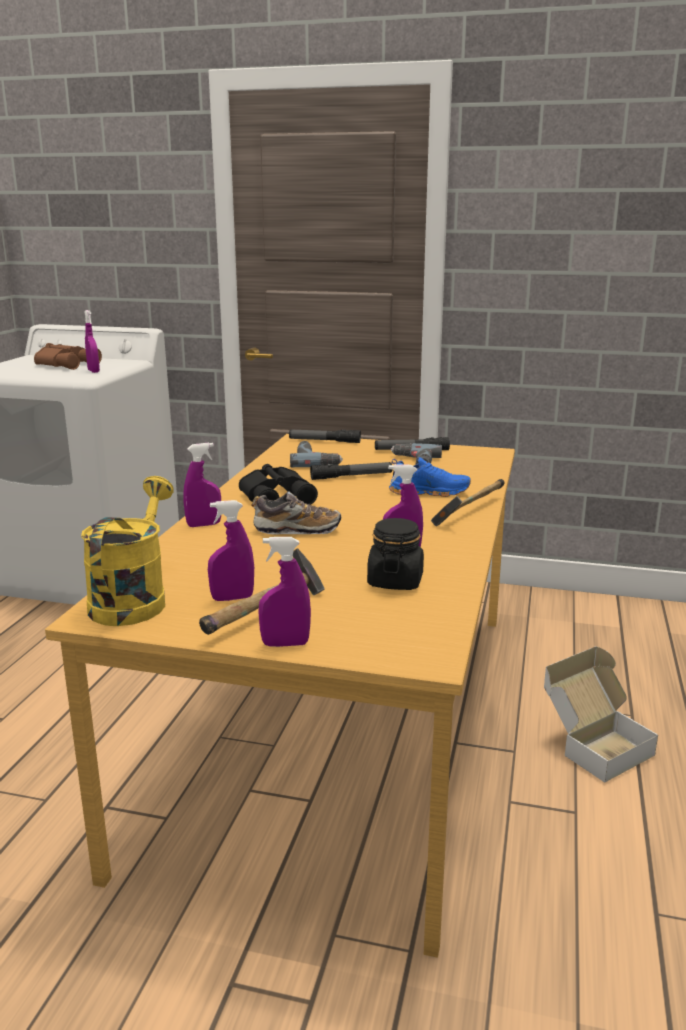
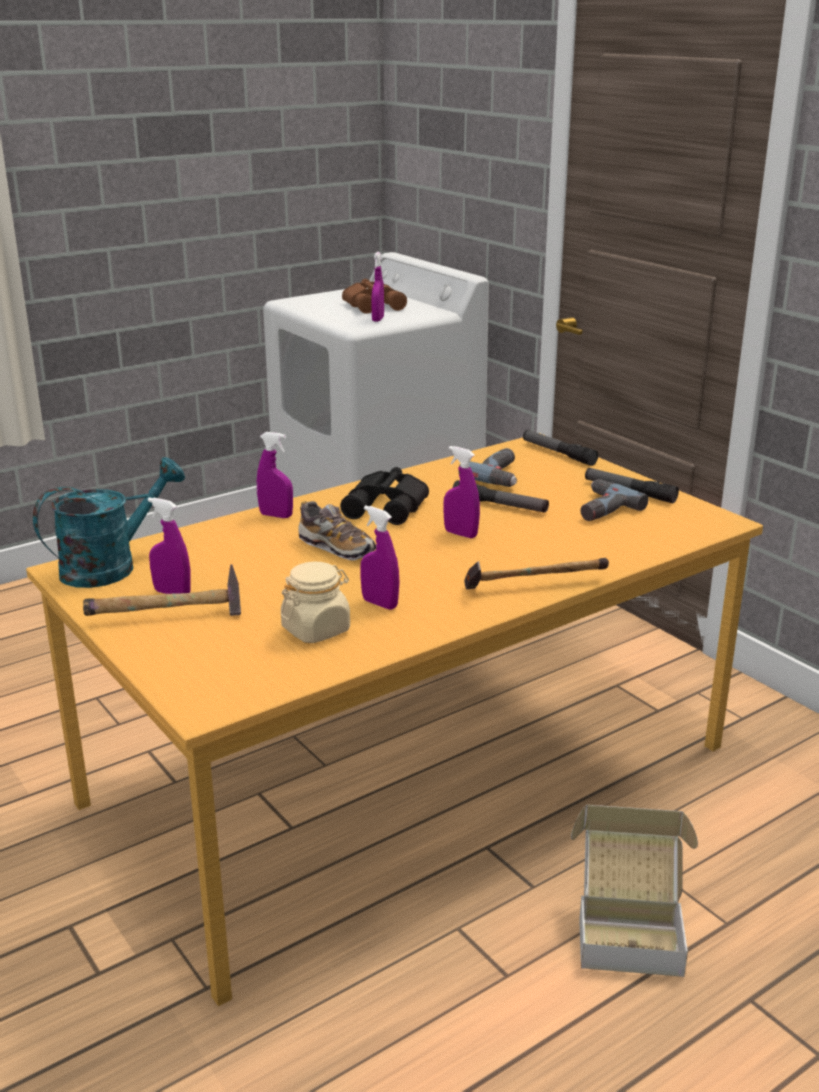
camera: 40 degrees right, 5 degrees up
(133, 599) = (110, 566): yellow watering can -> turquoise watering can
(285, 644) = (134, 647): purple spray bottle -> purple spray bottle (460, 534)
(395, 581) = (316, 630): black jar -> beige jar
(429, 492) = (540, 549): blue shoe -> none

